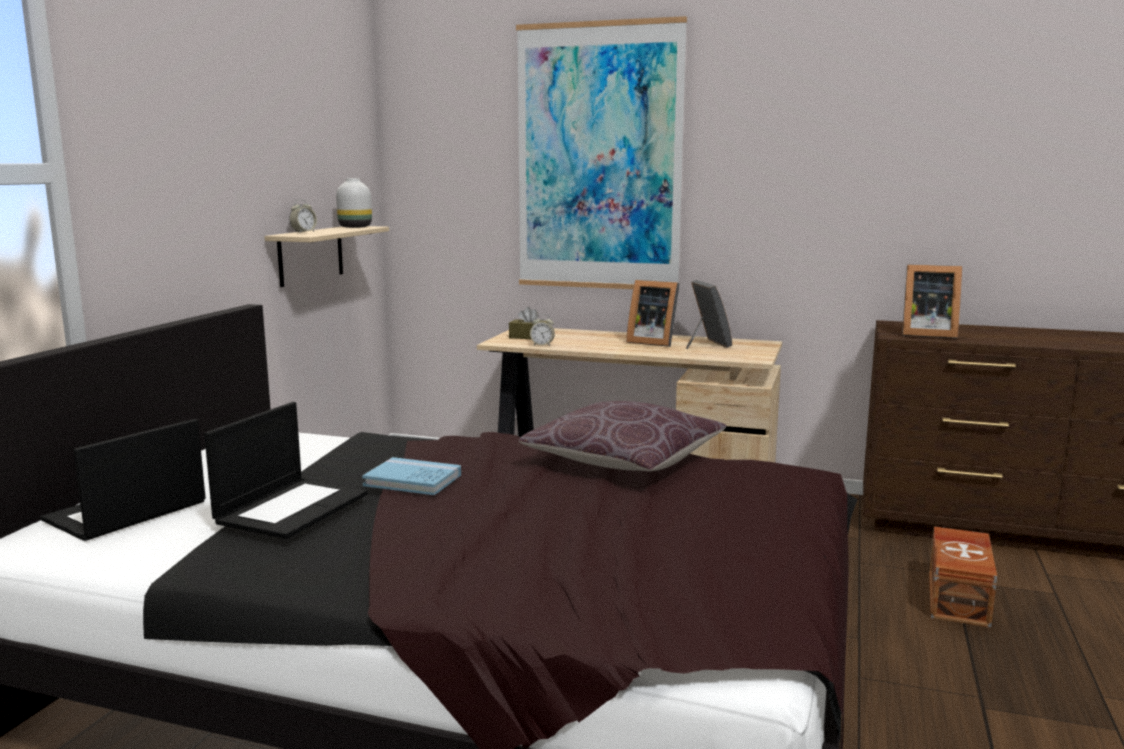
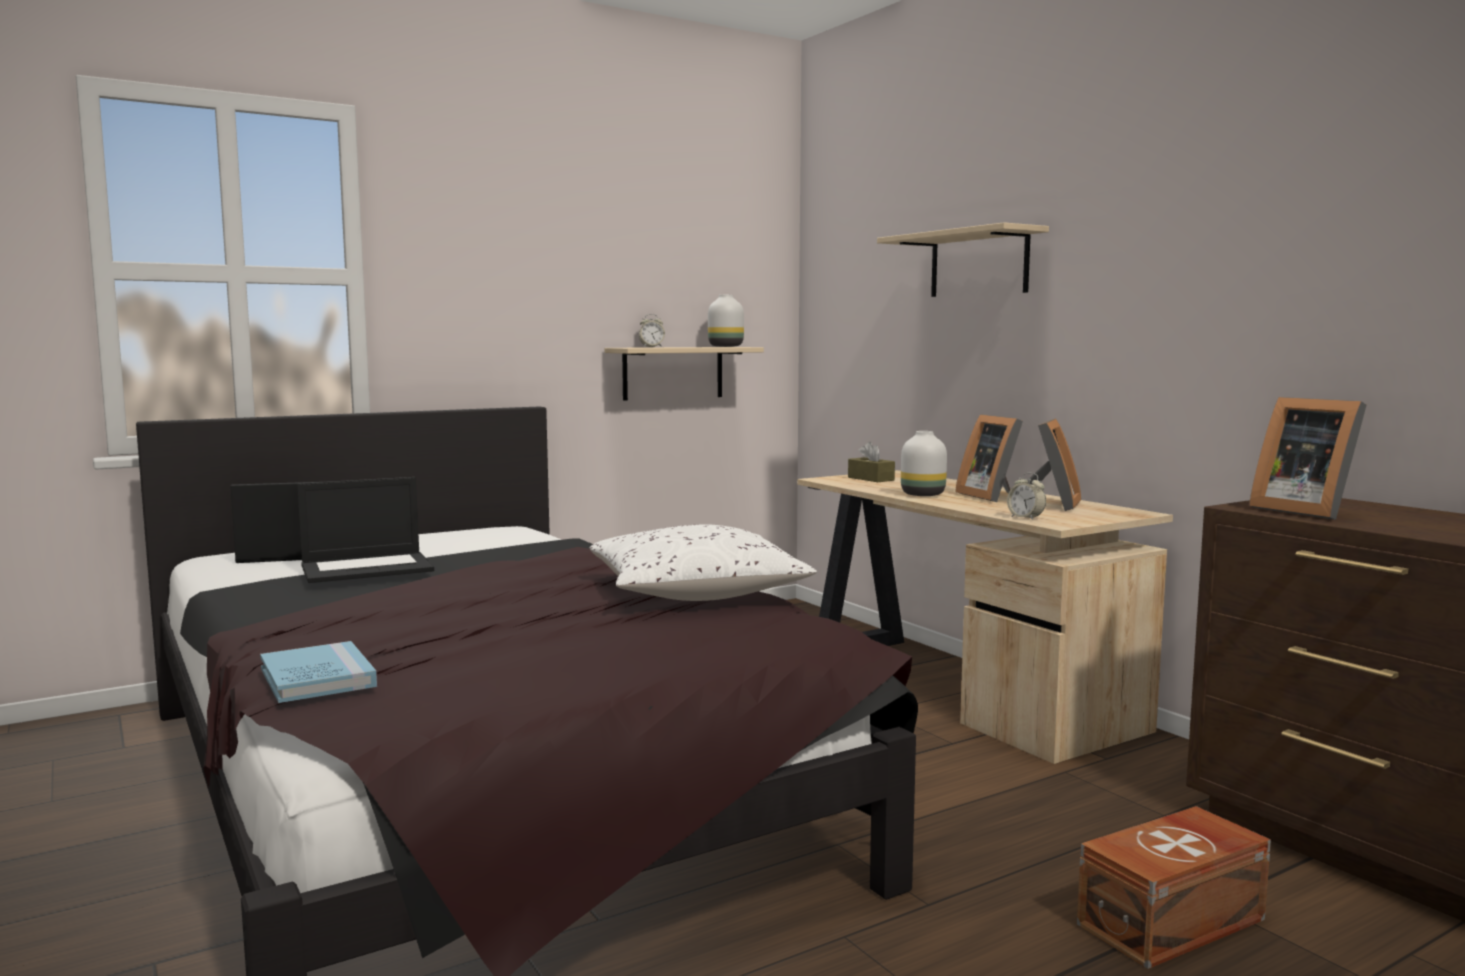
camera: 40 degrees right, 5 degrees down
(412, 480) = (487, 569): blue book -> blue book (317, 677)
(542, 345) = (858, 485): alarm clock -> alarm clock (1025, 518)
(599, 158) = (979, 264): picture -> beige shelf
(610, 347) = (924, 495): none -> white vase
(624, 460) = (696, 592): brown pillow -> white pillow

